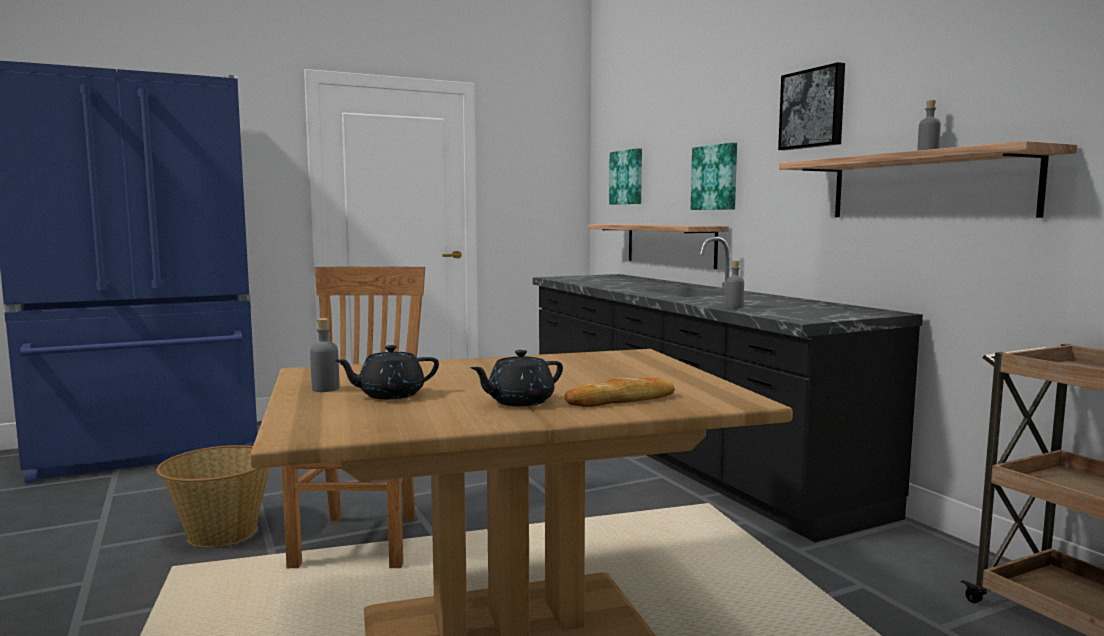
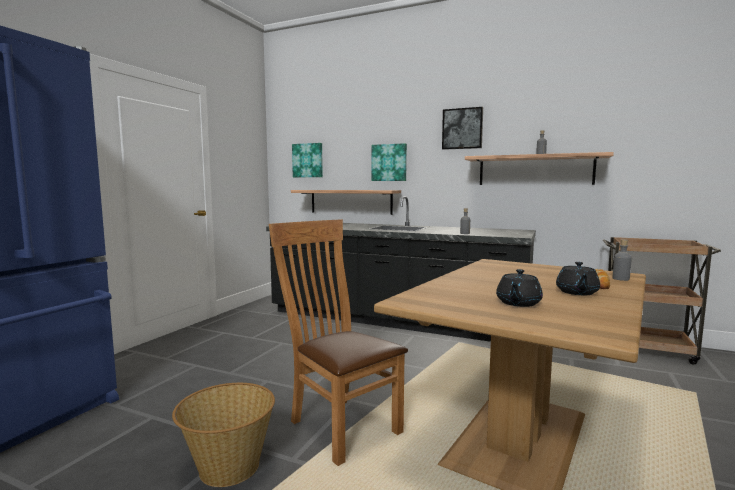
camera: 40 degrees left, 0 degrees up
(325, 389) = (473, 308): grey bottle -> grey bottle (621, 279)

